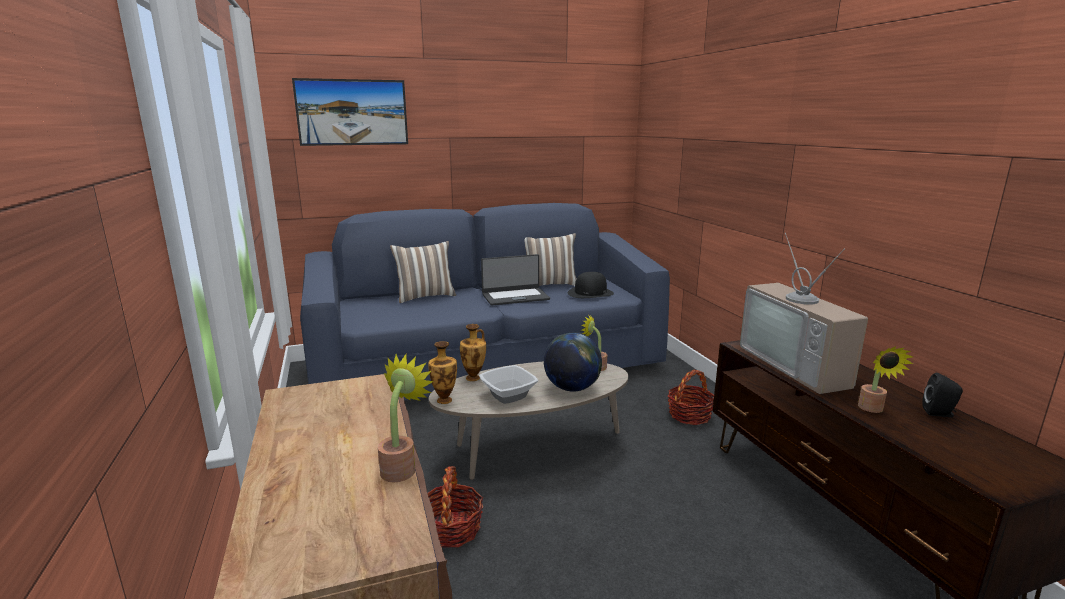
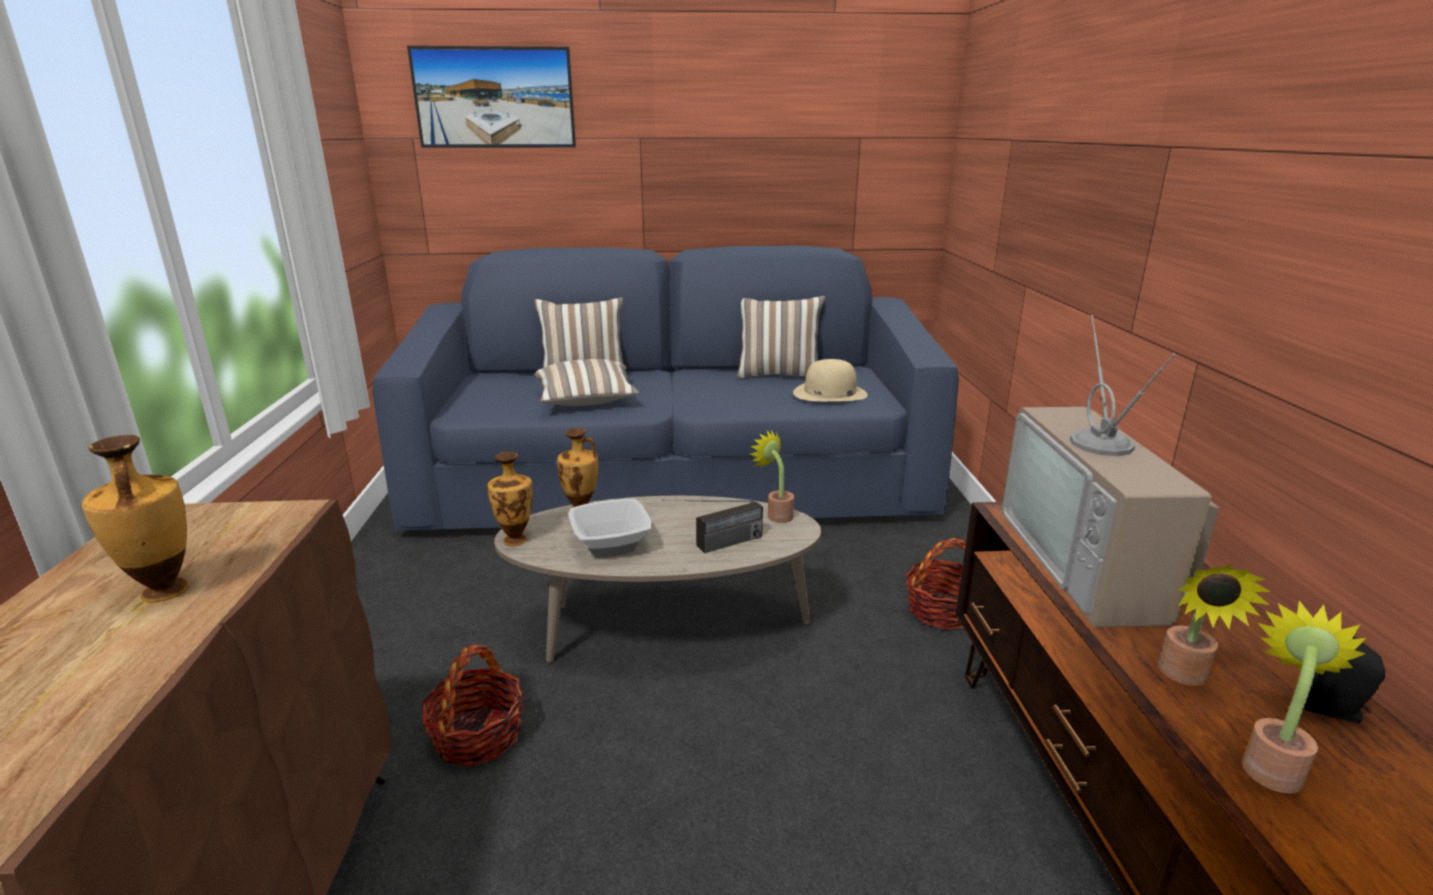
camera: 15 degrees right, 5 degrees up
(353, 431) = (164, 593): none -> vase
(402, 467) = (154, 670): potted plant -> potted plant (1272, 765)
(439, 311) = (586, 401): none -> pillow
(515, 297) = (710, 389): laptop -> none
(572, 388) = (714, 546): globe -> radio
(590, 293) = (829, 393): black hat -> beige hat

